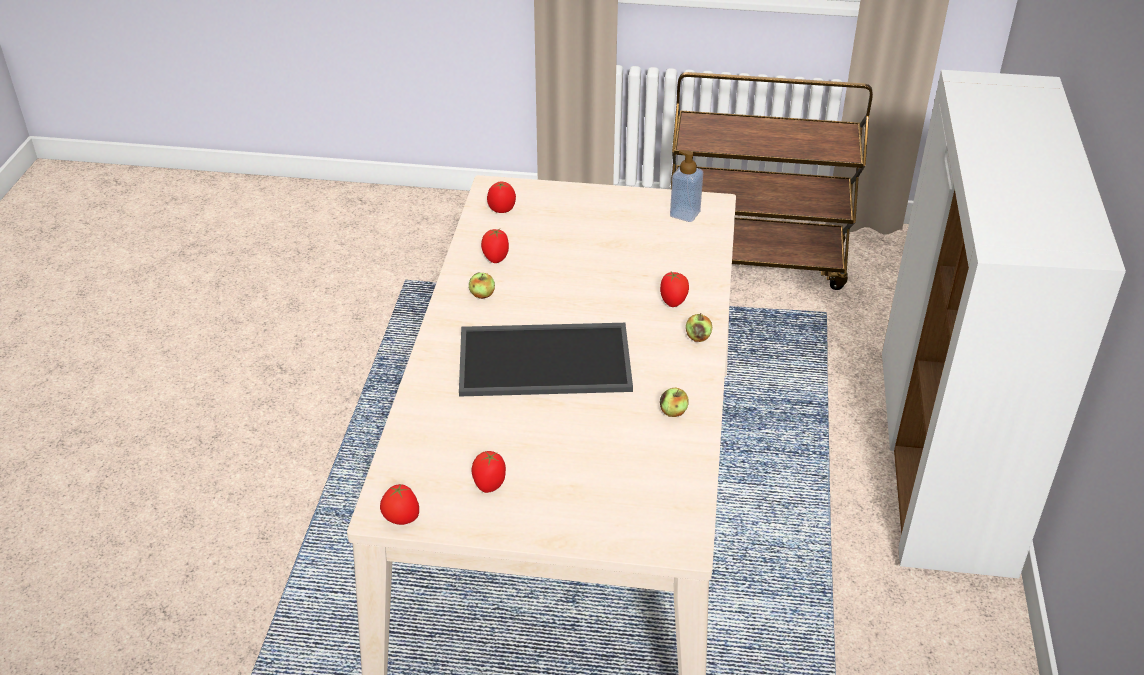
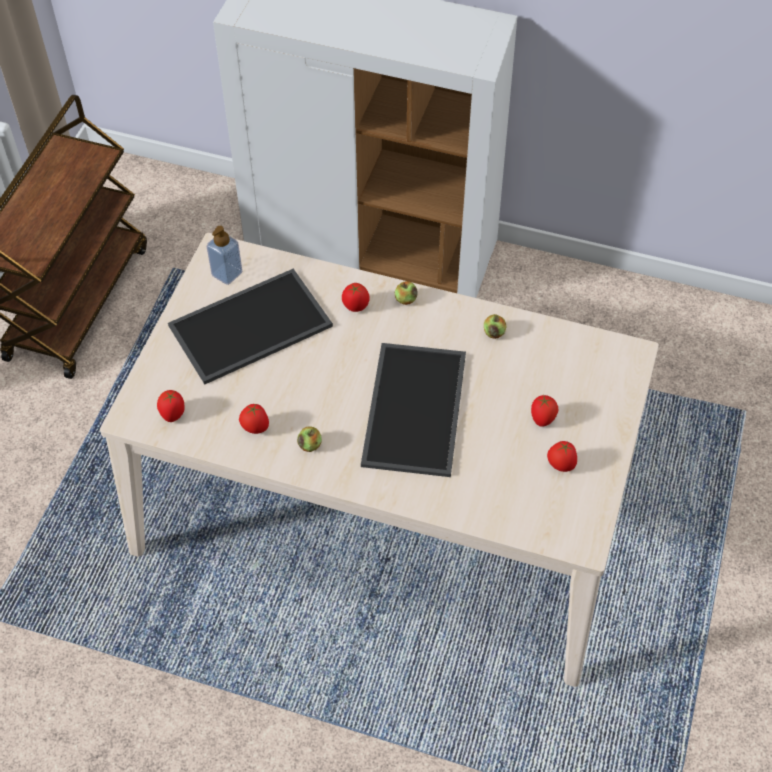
camera: 80 degrees left, 15 degrees up
(401, 520) = (593, 530): tomato -> tomato (542, 419)
(619, 238) = (250, 328): none -> tray

